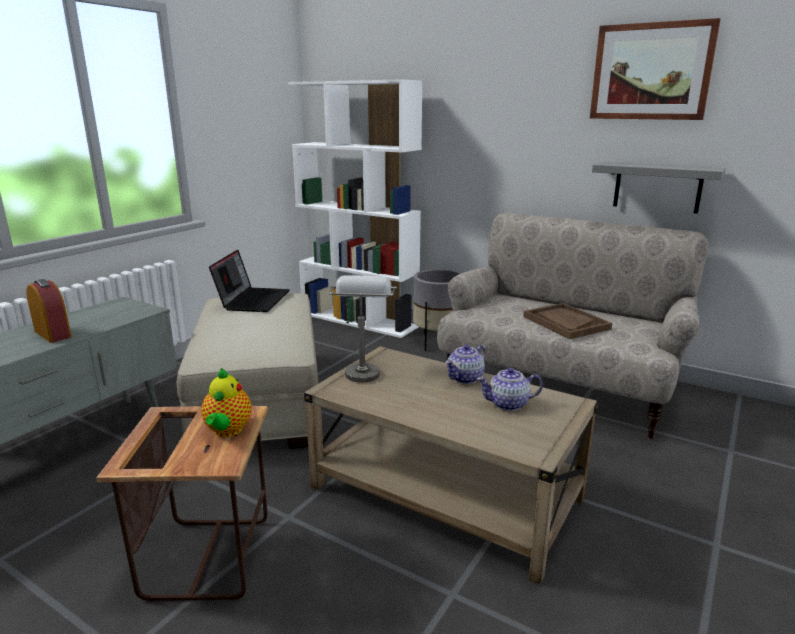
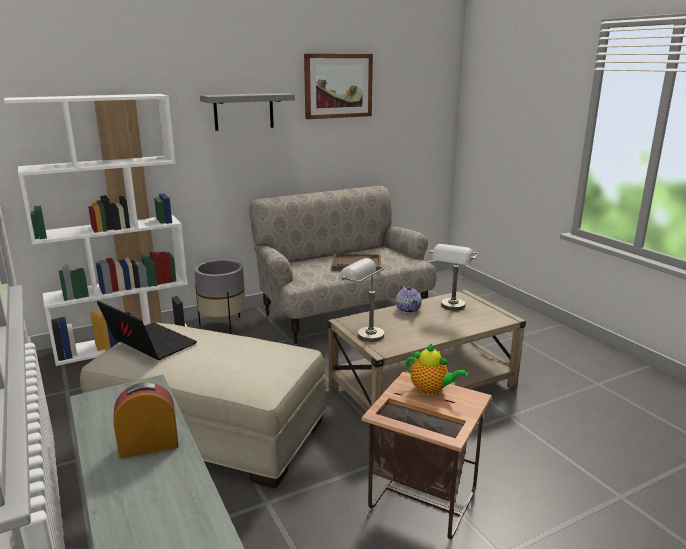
camera: 60 degrees left, 0 degrees up
(508, 404) = (451, 308): teapot -> grey table lamp
(657, 187) = (351, 161): grey shelf -> grey shelf (243, 111)

